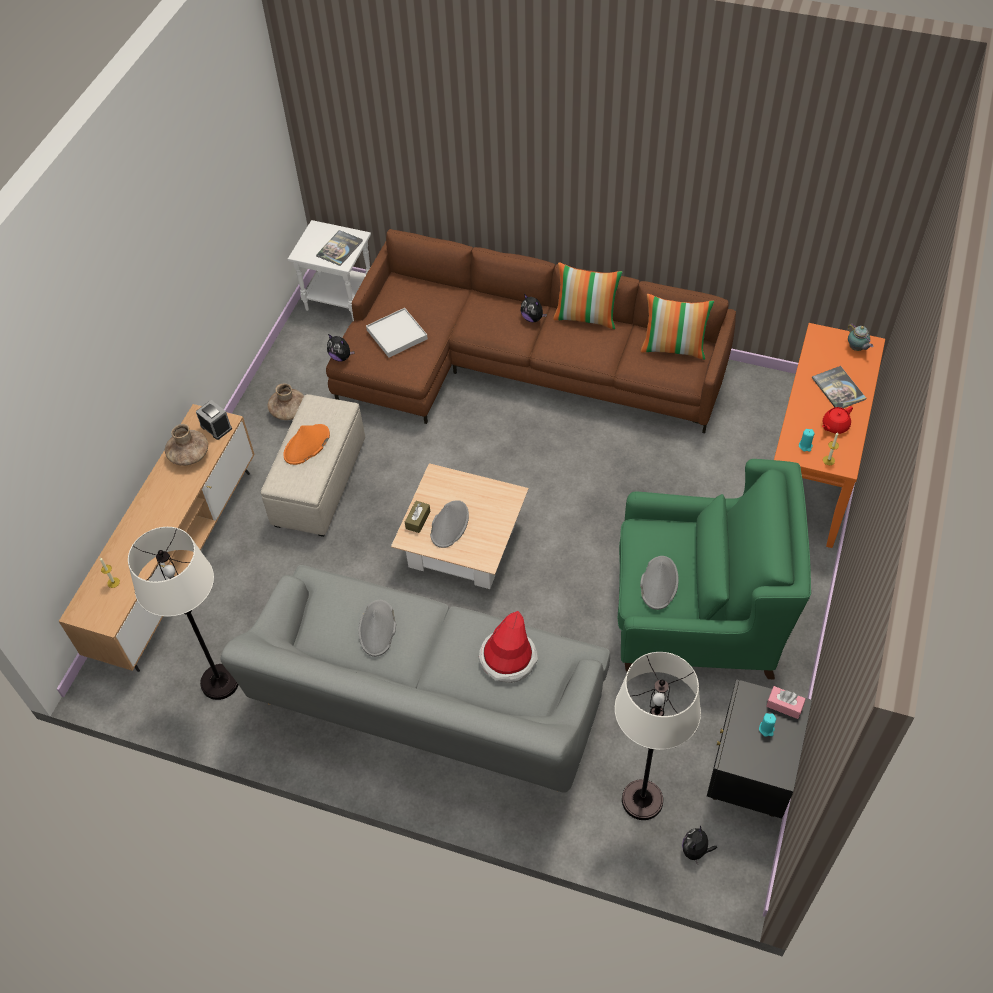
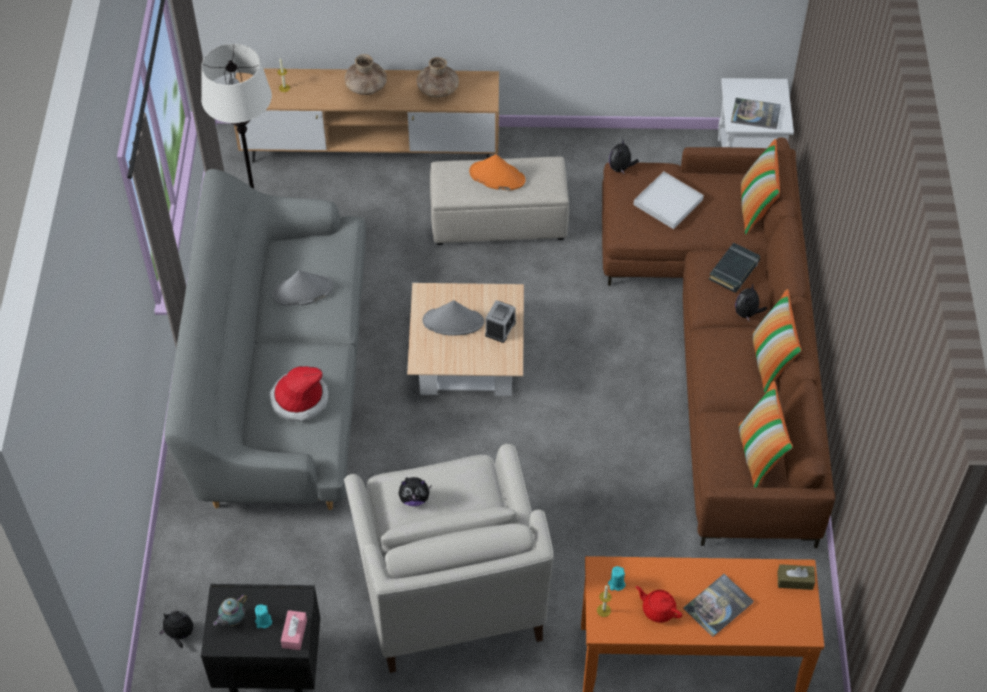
camera: 70 degrees right, 0 degrees up
(216, 427) = (477, 97): alarm clock -> alarm clock (500, 328)
(288, 411) = (578, 169): brown vase -> brown vase (366, 86)
(418, 520) = (450, 295): brown tissue box -> brown tissue box (795, 580)
(427, 284) = (756, 208): none -> pillow
(488, 313) = (734, 270): none -> black book
(642, 800) = (221, 578): white floor lamp -> none
(659, 583) = (414, 499): grey hat -> plush toy
(697, 614) = (449, 585): green armchair -> white armchair
(856, 348) = (792, 616): teapot -> teapot (232, 620)

